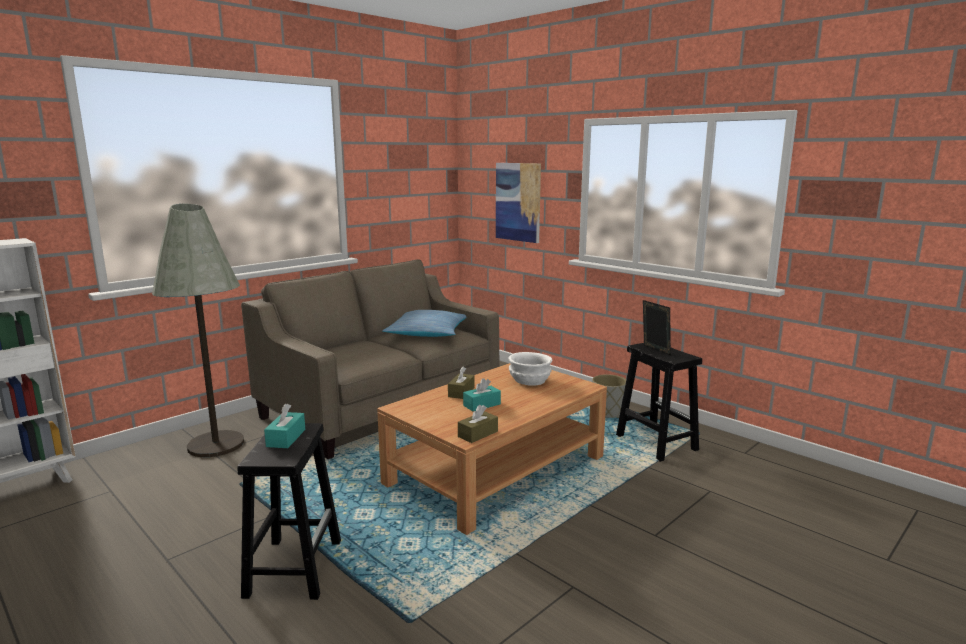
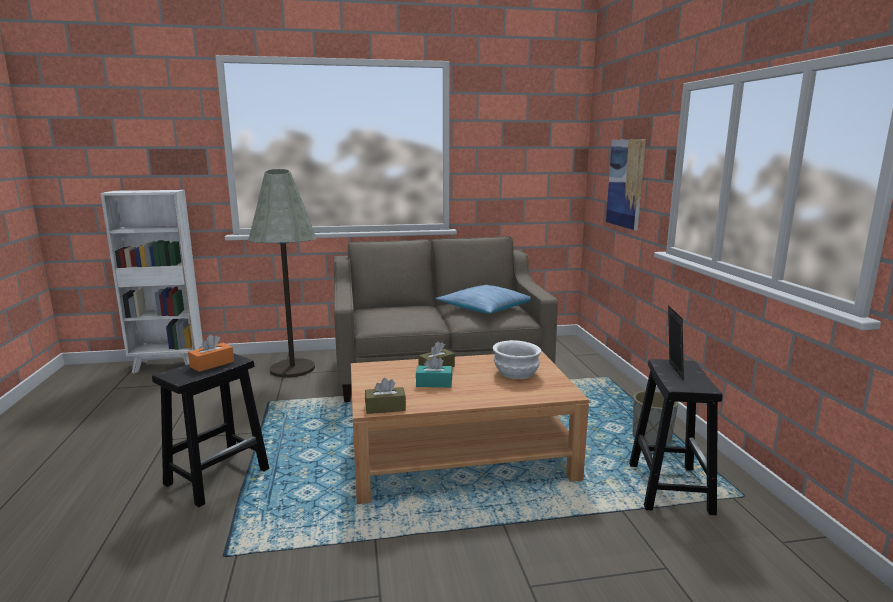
camera: 35 degrees right, 0 degrees up
(286, 438) = (212, 364): turquoise tissue box -> orange tissue box

